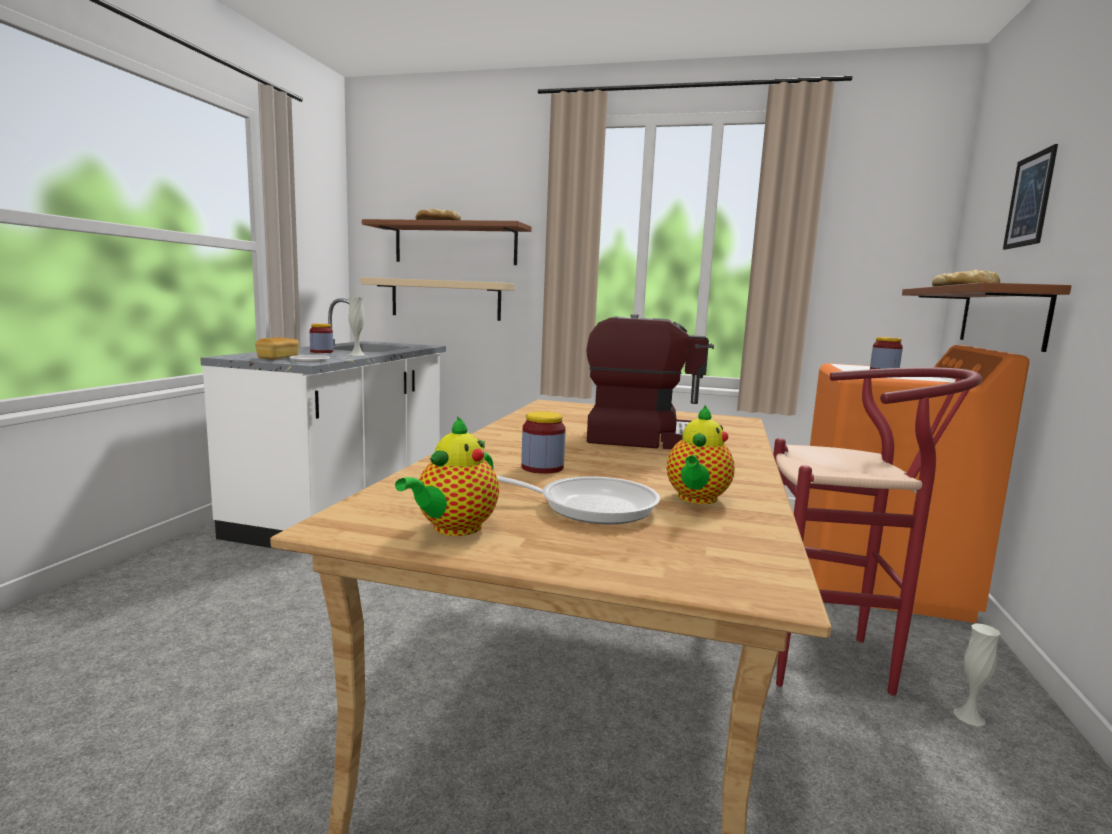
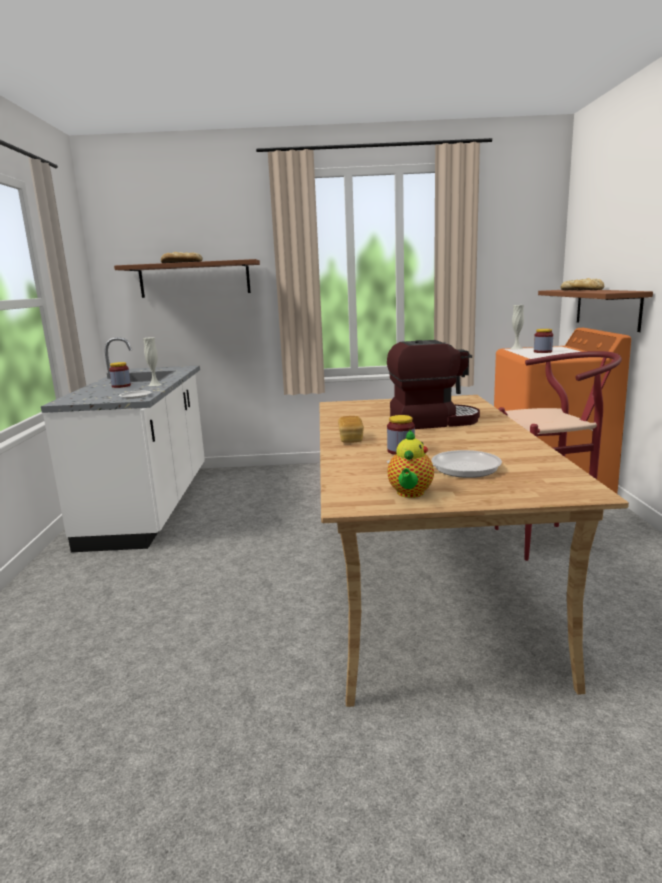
camera: 15 degrees left, 5 degrees up
(278, 358) = (105, 397): bread -> bread (351, 438)
(445, 299) = (191, 326): beige shelf -> none
(696, 499) = (507, 454): teapot -> none
(969, 716) = (629, 553): white vase -> white vase (516, 348)
(1029, 200) = (619, 233): picture -> none

